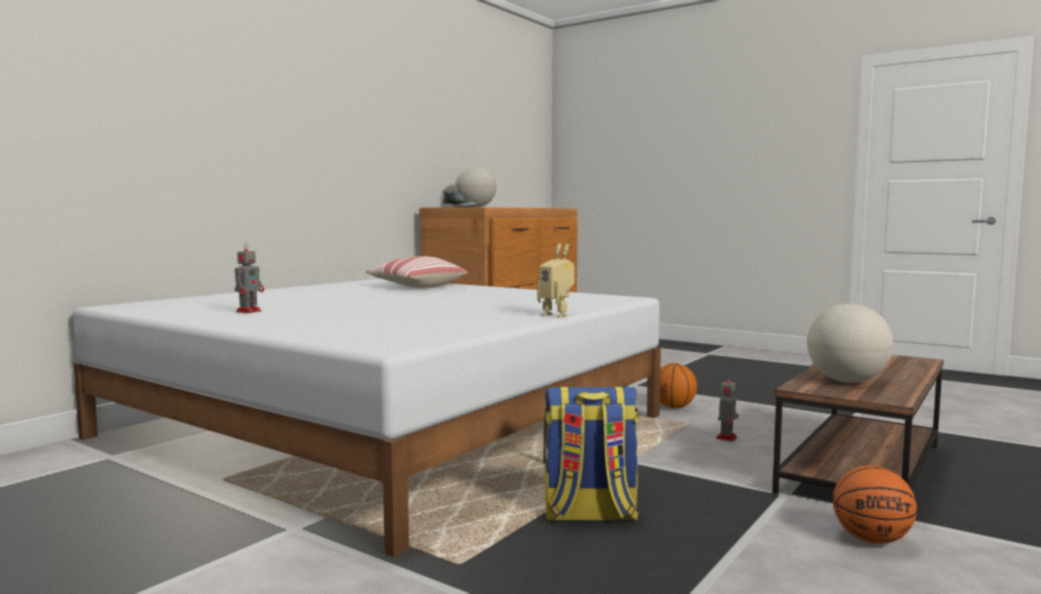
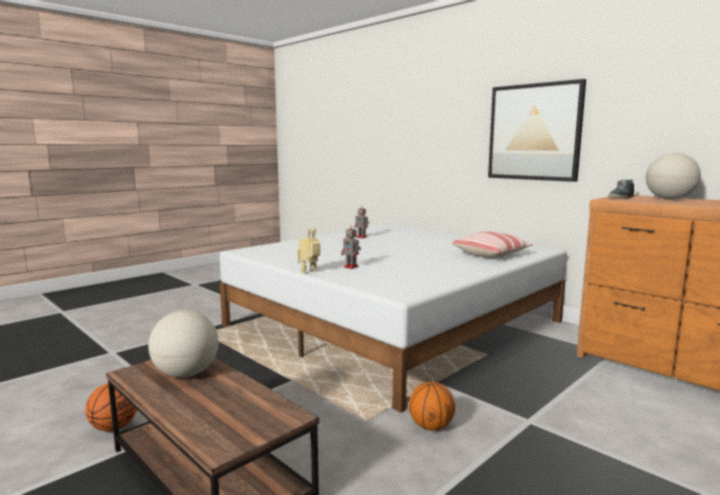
camera: 100 degrees right, 5 degrees up
(330, 132) = (534, 132): none -> picture
(589, 514) = (225, 359): backpack -> none
(726, 437) = (323, 430): toy robot -> toy robot (351, 267)

